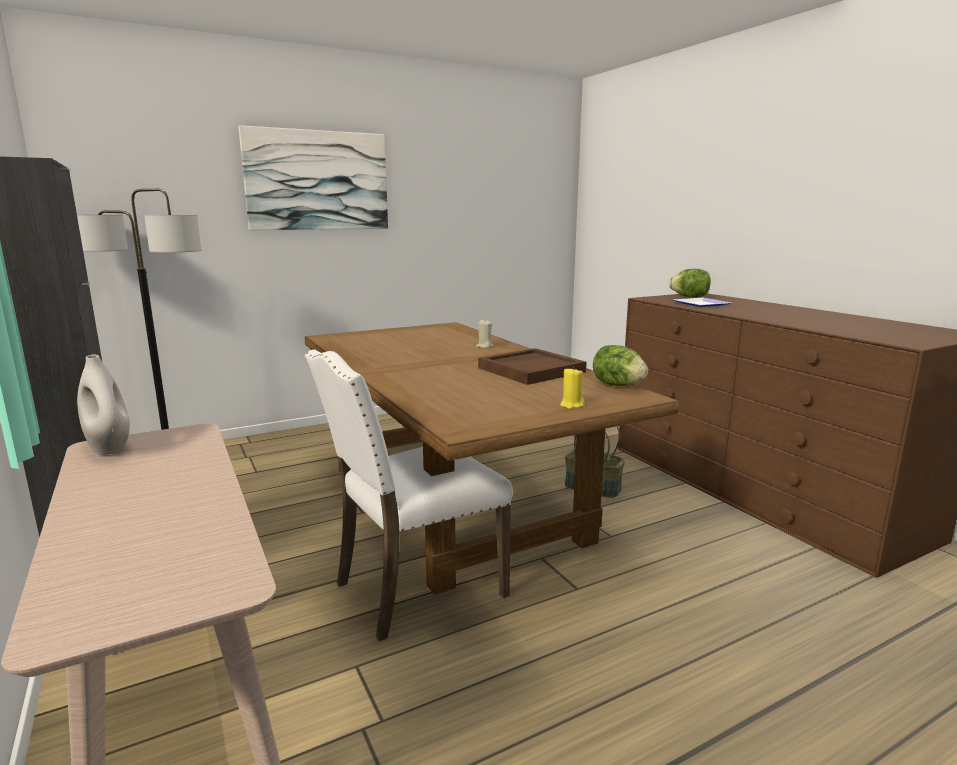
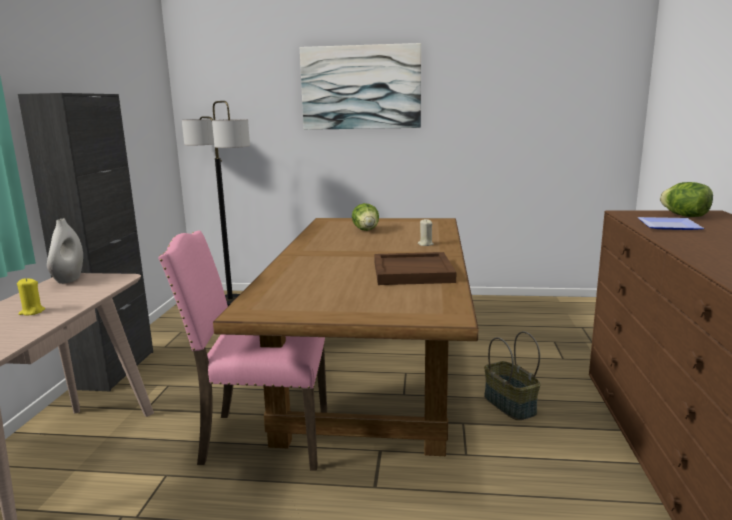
camera: 35 degrees right, 0 degrees up
(415, 588) = (262, 438): white chair -> pink chair
(571, 405) = (369, 310): yellow candle -> yellow candle (32, 312)
(617, 385) = (453, 301): lettuce -> lettuce (366, 230)

